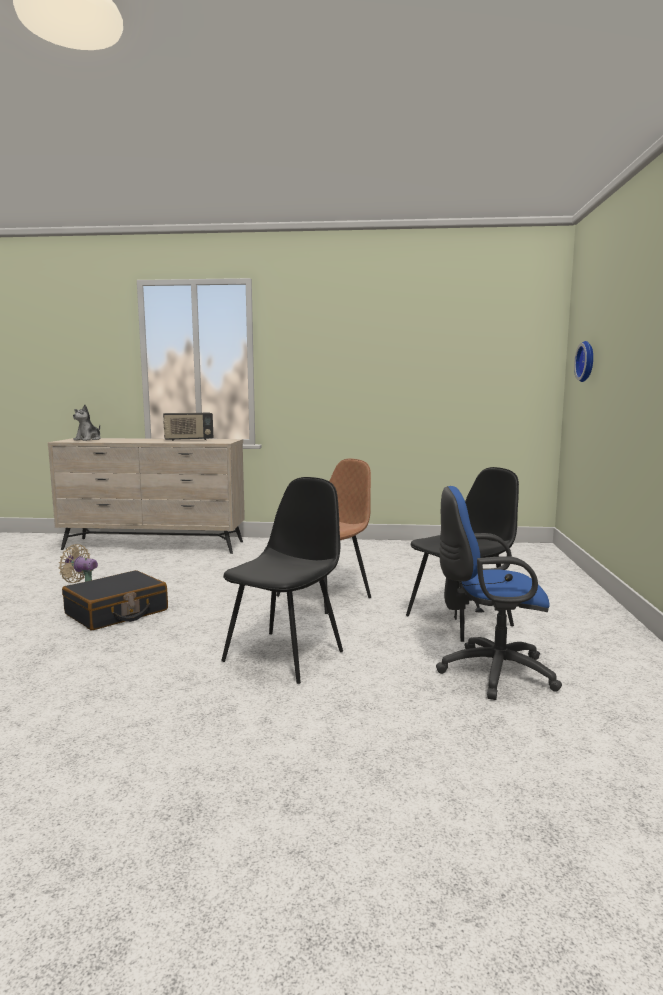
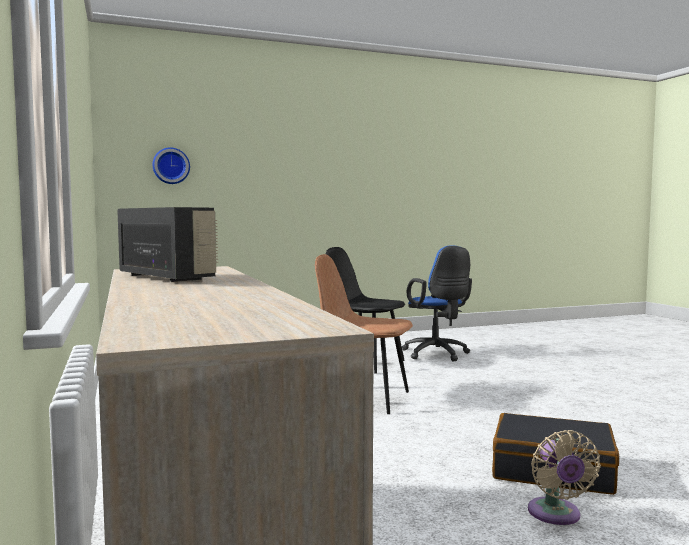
camera: 115 degrees left, 5 degrees down
(88, 439) = (211, 319): plush toy -> none
(285, 655) = (499, 389): black chair -> none

